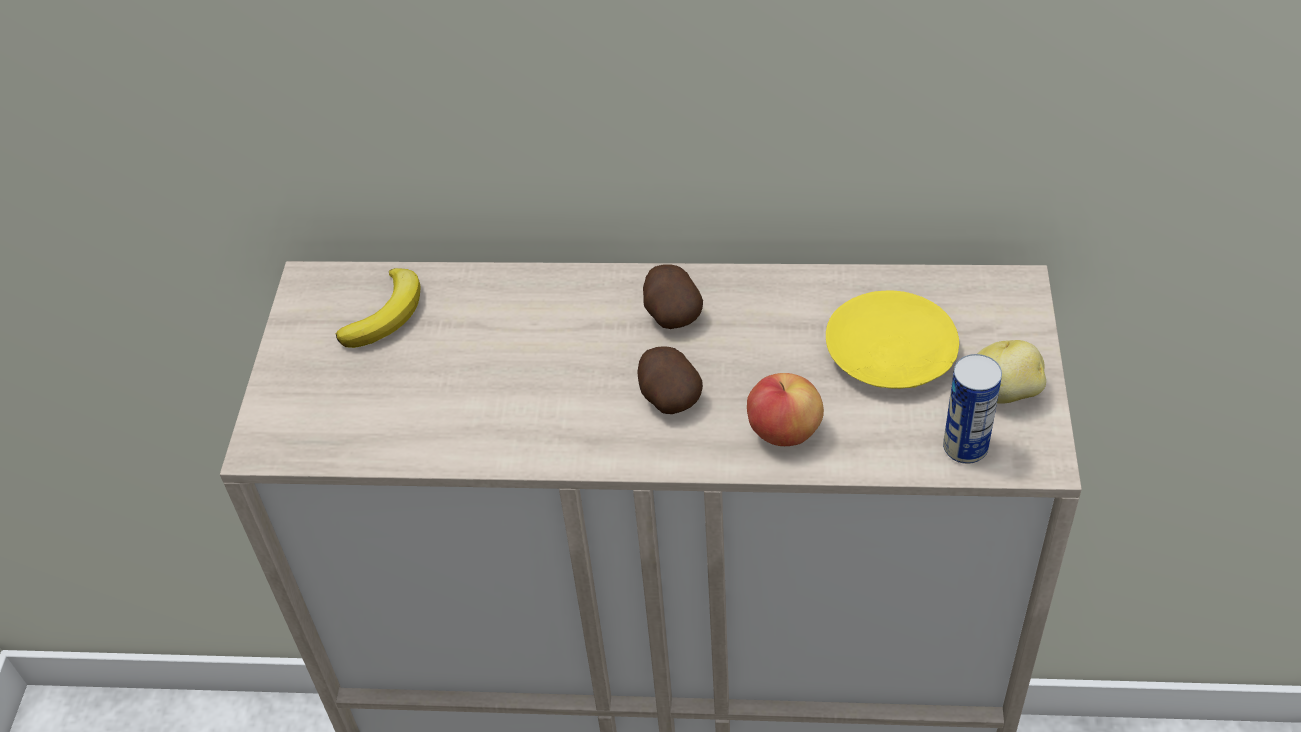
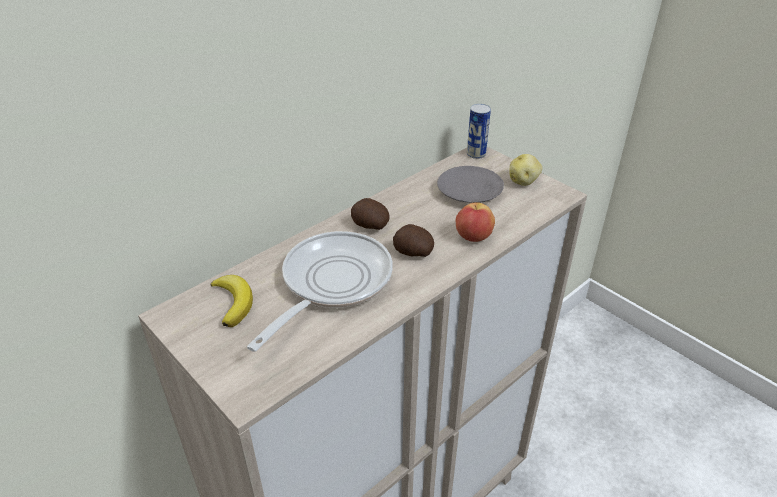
camera: 50 degrees left, 10 degrees down
(514, 368) = (331, 283): none -> frying pan
(891, 353) = (470, 192): yellow plate -> grey plate
(965, 447) = (537, 204): can -> can (476, 154)

